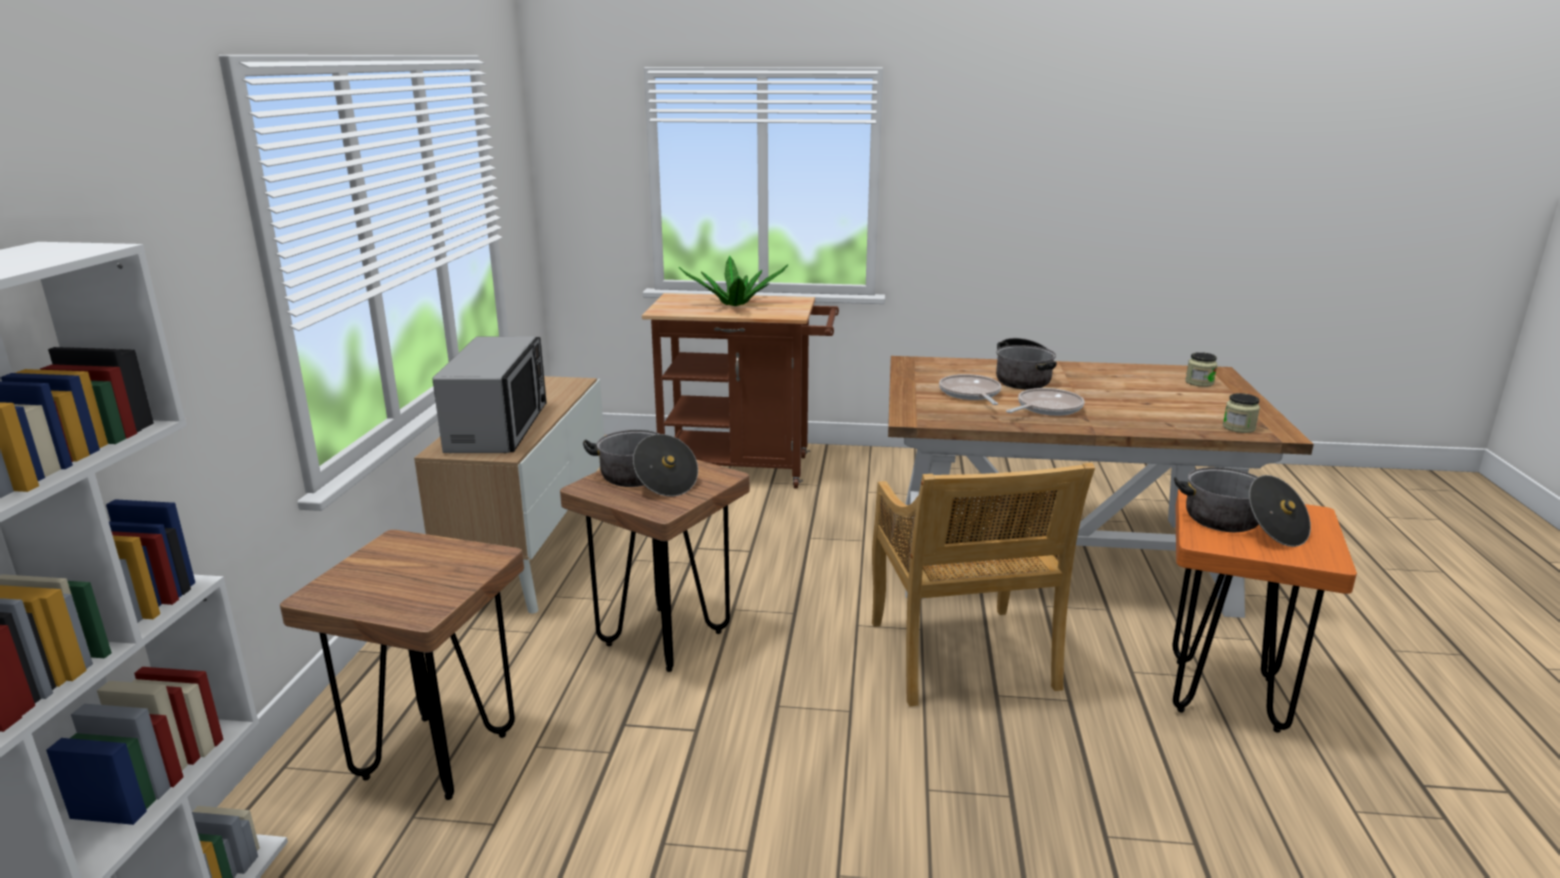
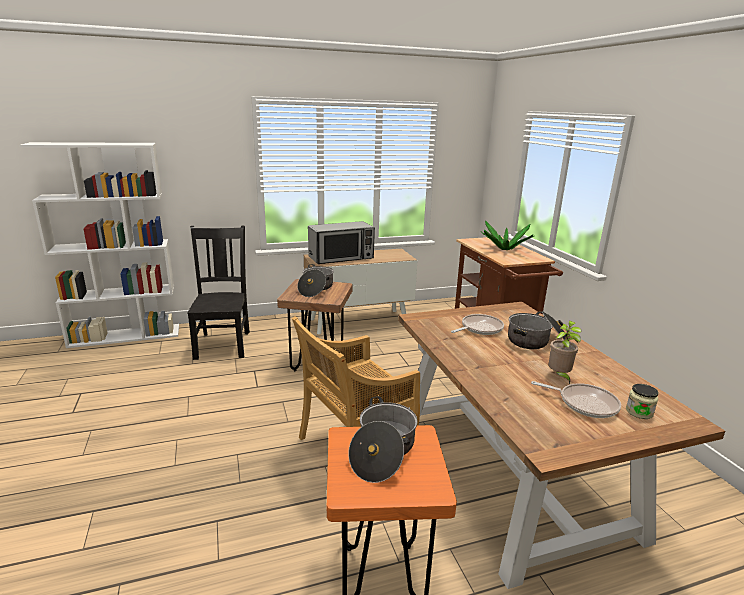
camera: 65 degrees right, 0 degrees up
(436, 756) = (223, 344): brown stool -> black chair
(1046, 408) = (483, 352): frying pan -> frying pan (584, 403)
(1119, 391) = (559, 376): none -> potted plant
(1238, 428) = (536, 431): jar -> none

